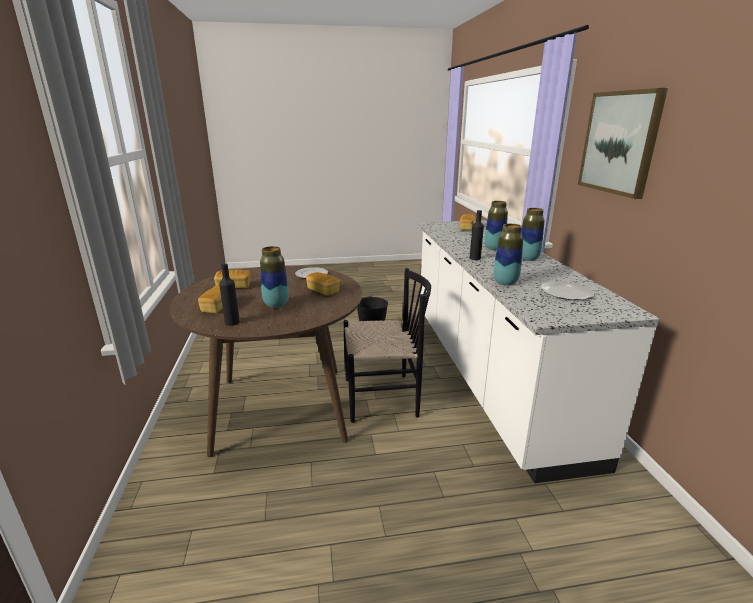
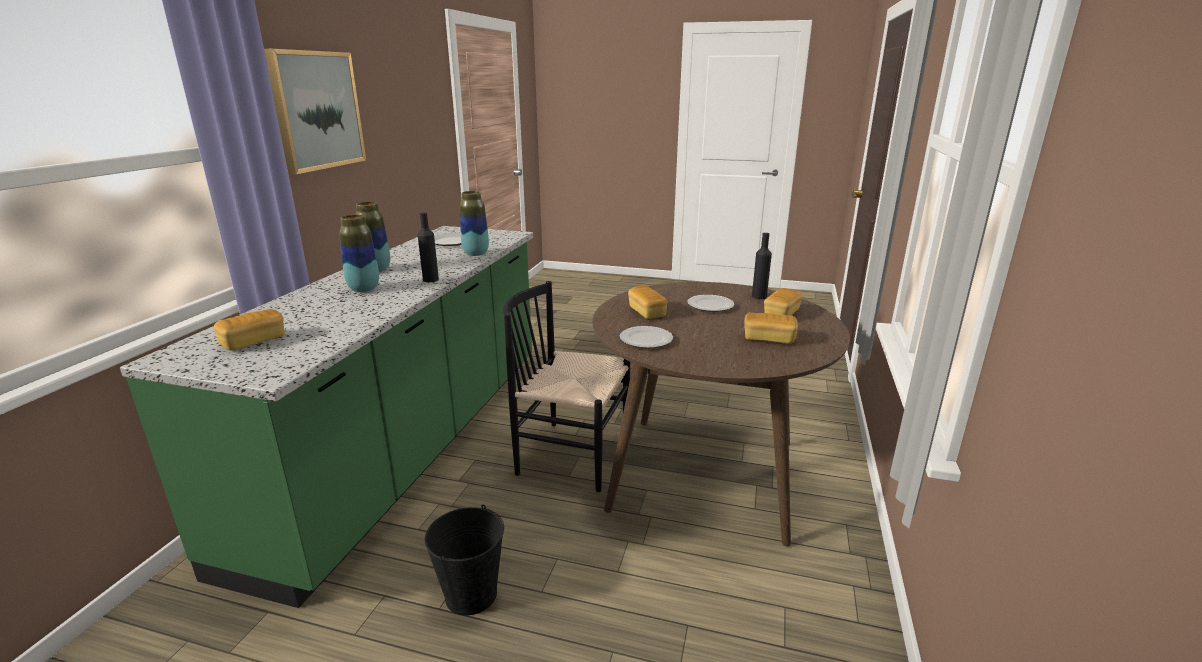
camera: 155 degrees left, 0 degrees up
(276, 305) = (711, 306): vase -> plate
(488, 375) = (412, 447): white counter -> green counter

